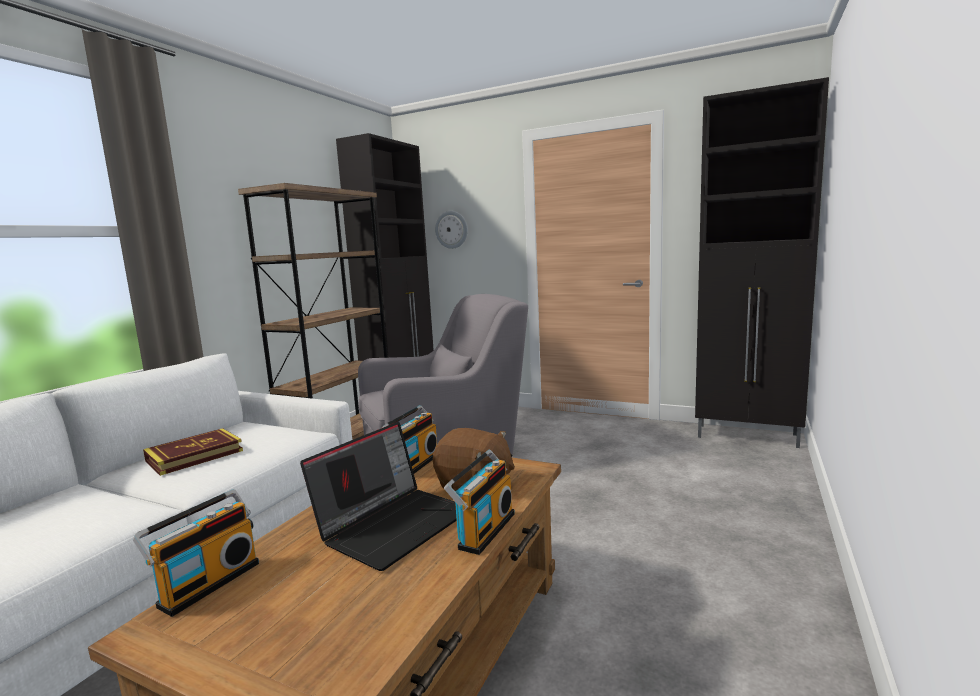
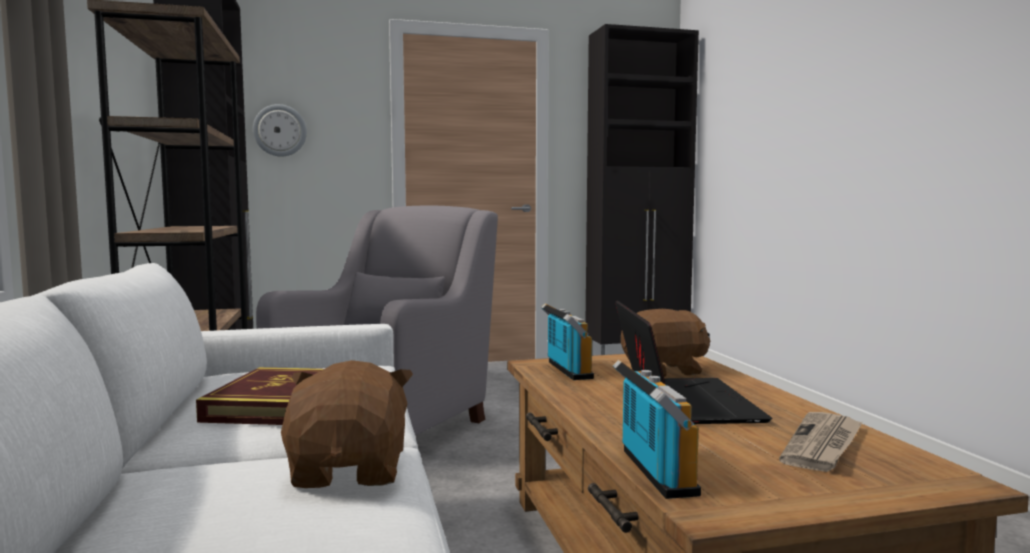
camera: 40 degrees left, 5 degrees down
(98, 520) = (351, 471): none -> brown plush toy
(352, 613) = (823, 445): none -> newspaper
(483, 530) = (758, 388): radio -> none

